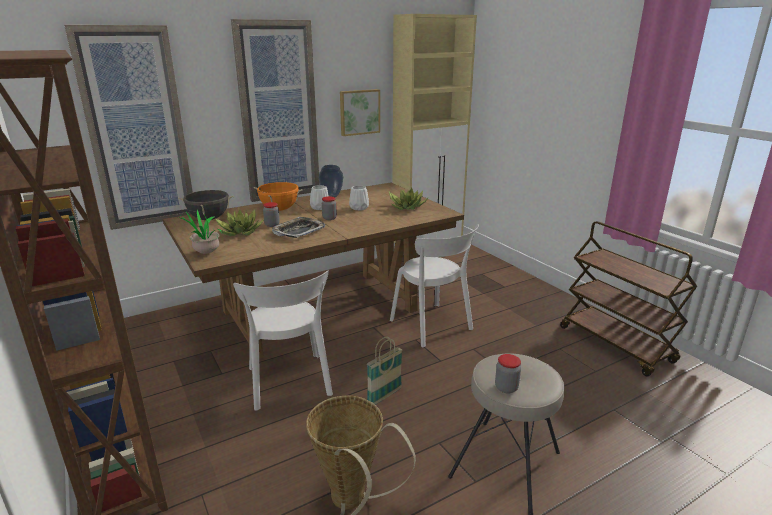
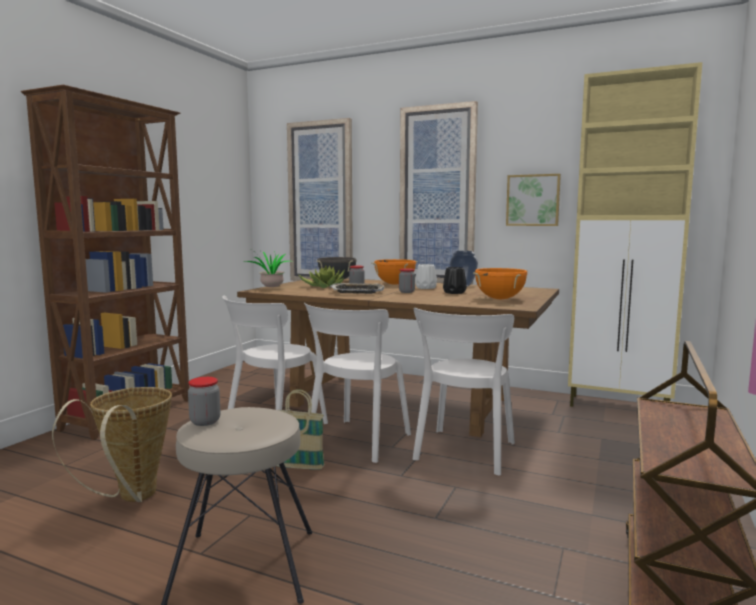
camera: 55 degrees right, 15 degrees down
(359, 208) = (455, 292): white vase -> black vase
(369, 356) = (356, 441): none -> white chair
(407, 207) = (500, 299): potted plant -> orange cooking pot

